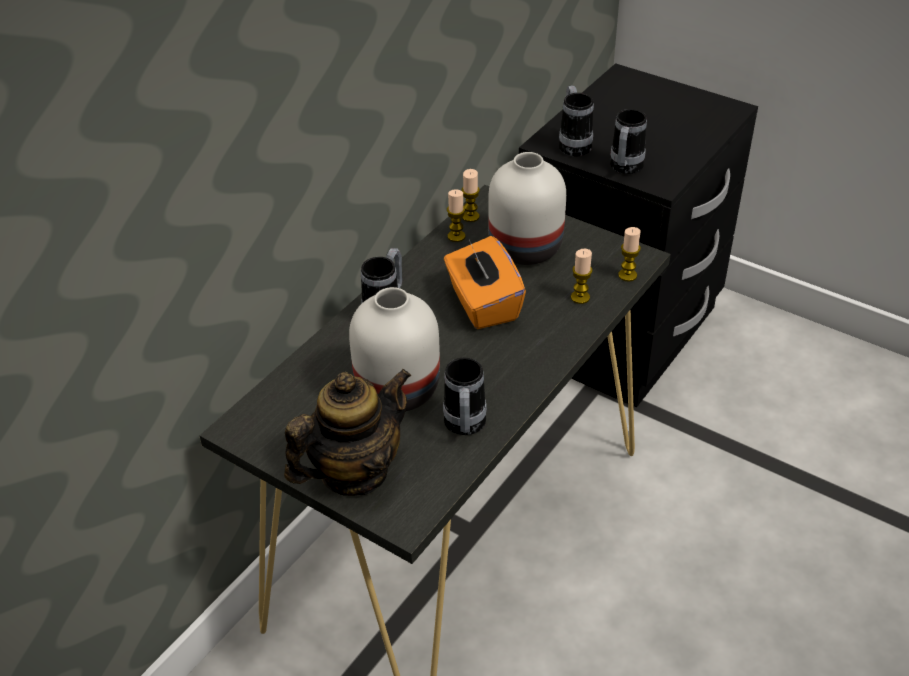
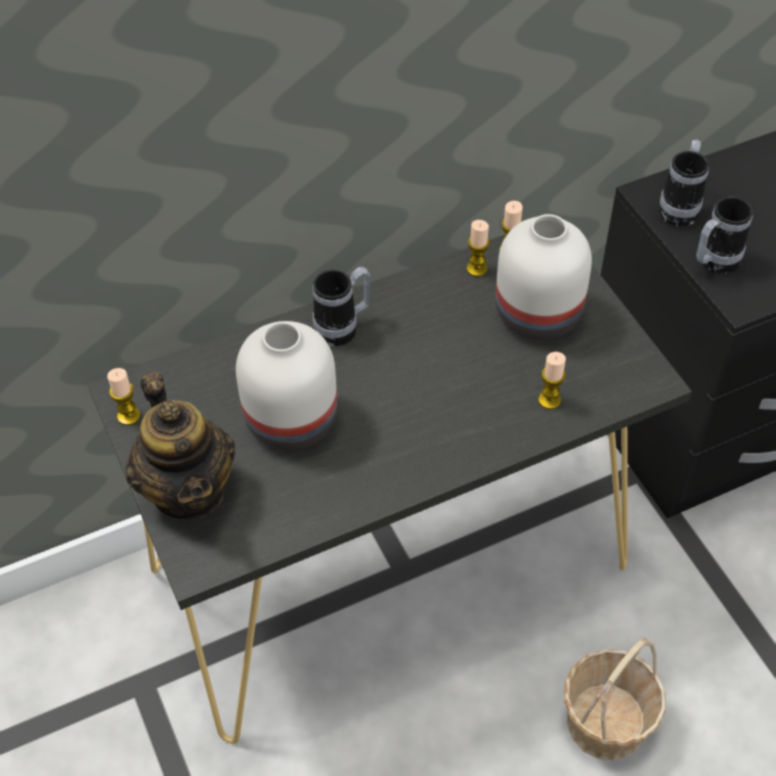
camera: 30 degrees right, 10 degrees up
(354, 472) = (189, 490): teapot -> teapot turned 75 degrees clockwise
(464, 427) = (322, 494): mug -> none
(483, 304) = (443, 362): orange tissue box -> none
(627, 275) = (621, 396): candle -> candle (128, 416)
(695, 563) = (605, 722): none -> basket

